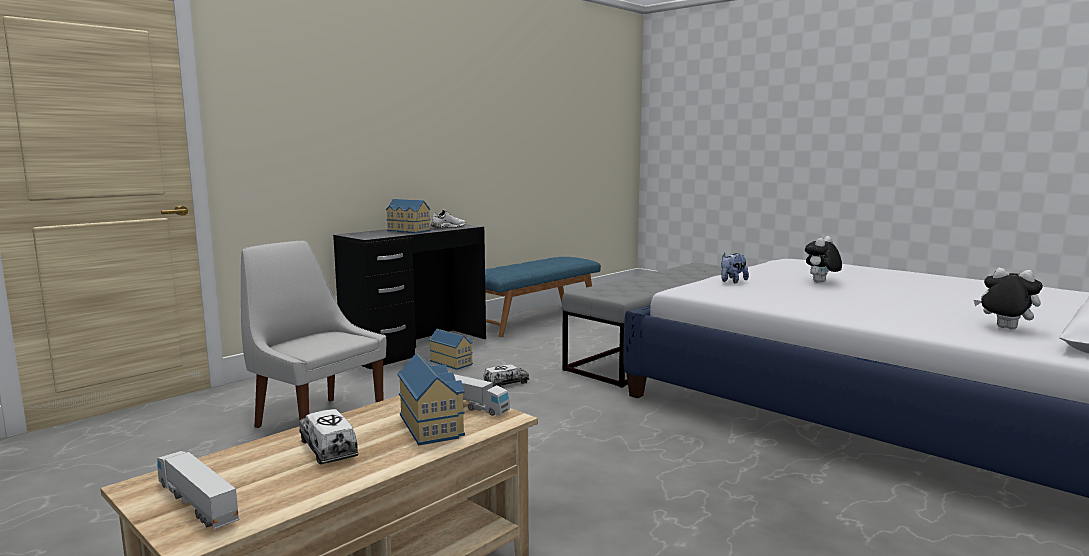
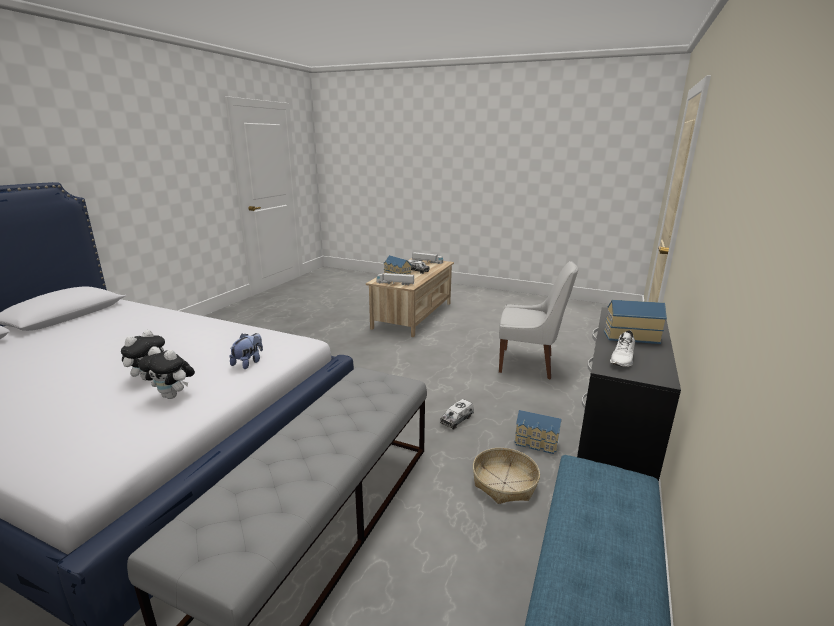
camera: 160 degrees right, 10 degrees up
(512, 351) = (504, 483): none -> basket
(1004, 328) = (112, 319): plush toy -> plush toy (173, 396)

